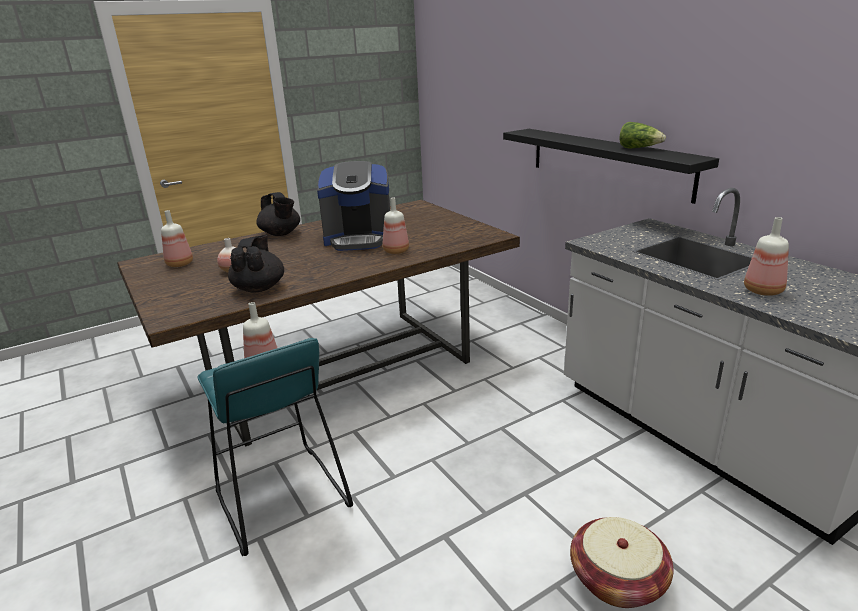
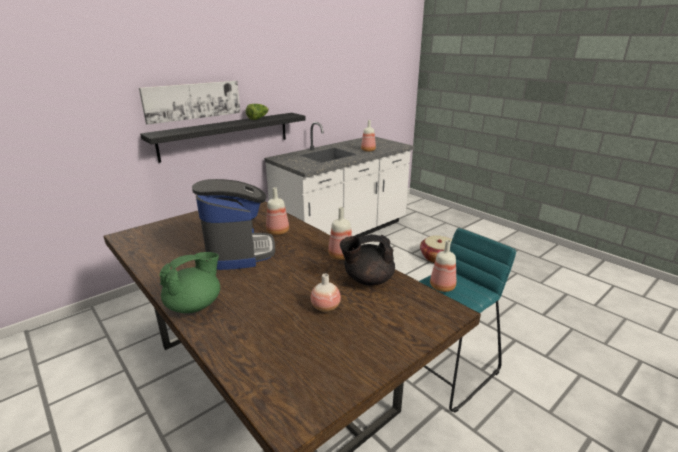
camera: 100 degrees left, 0 degrees up
(181, 264) = (301, 362): bottle -> bottle (340, 255)
(281, 234) = (195, 305): black teapot -> green teapot
(579, 102) = (193, 101): none -> picture

